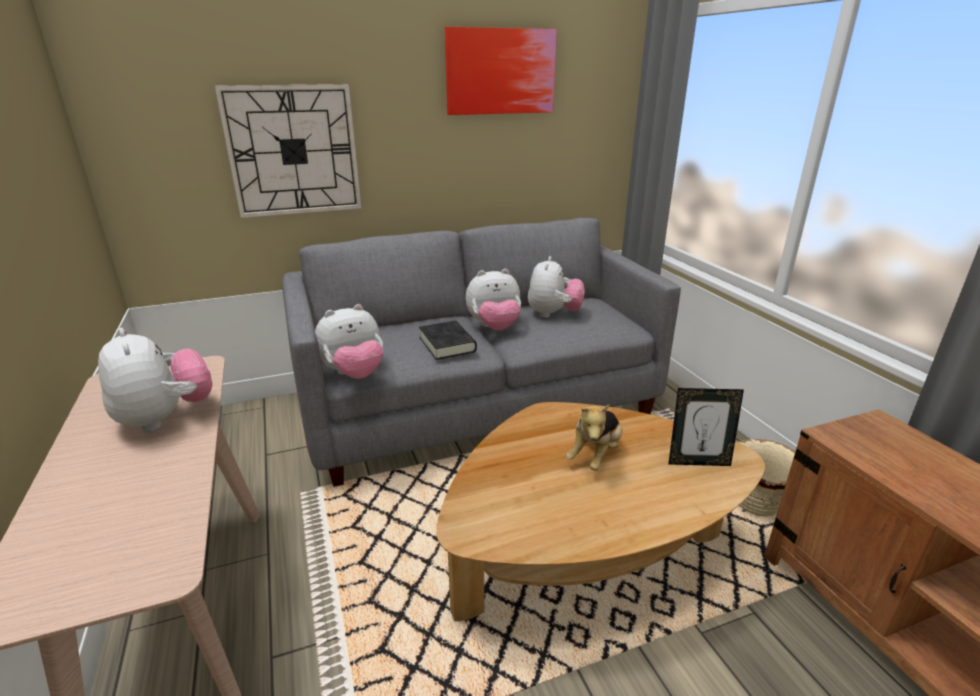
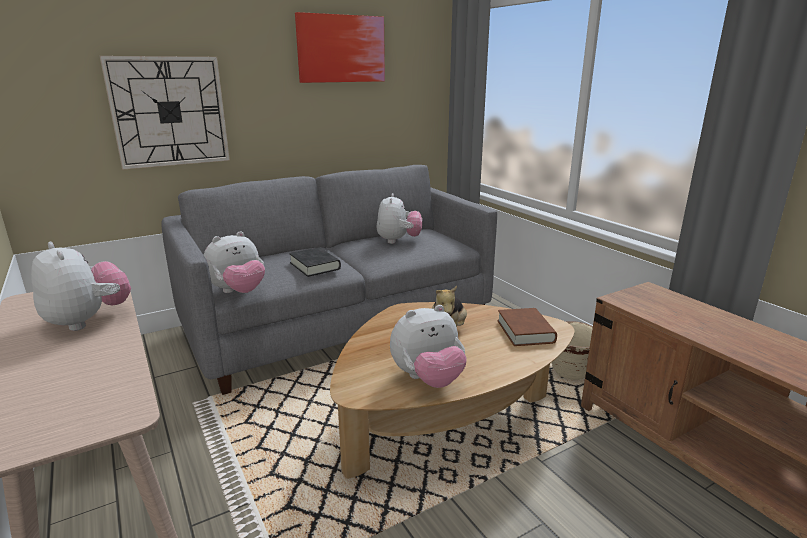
camera: 10 degrees left, 5 degrees down
(494, 327) = (351, 253): plush toy -> plush toy (428, 379)
(698, 462) = (525, 331): picture frame -> brown book

